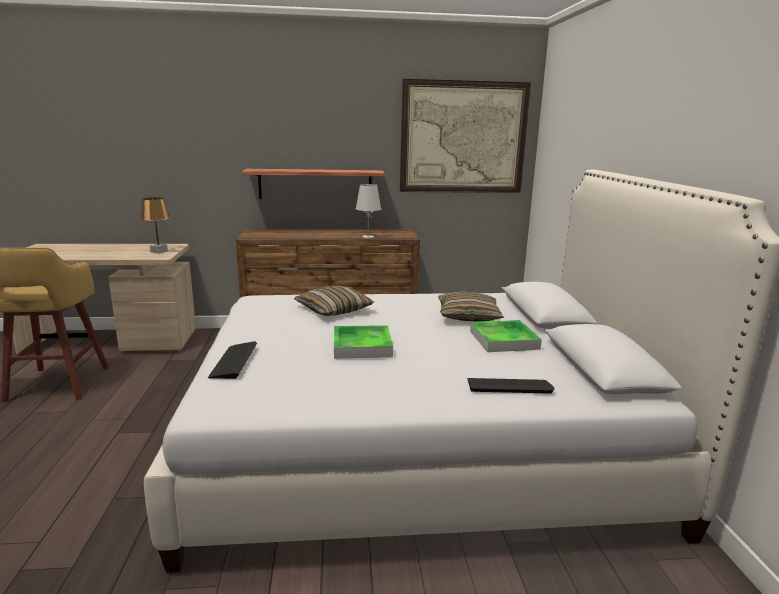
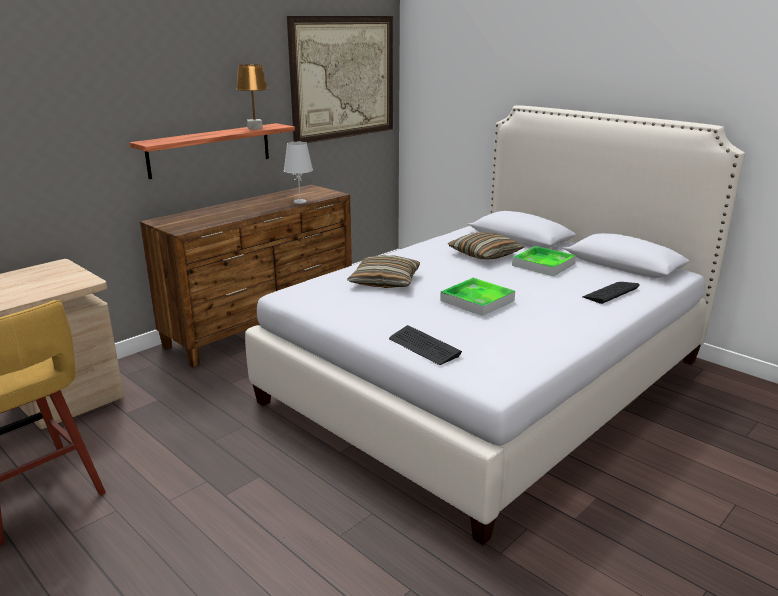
camera: 40 degrees left, 5 degrees up
(158, 251) = (60, 277): brown table lamp -> brown table lamp (254, 128)

